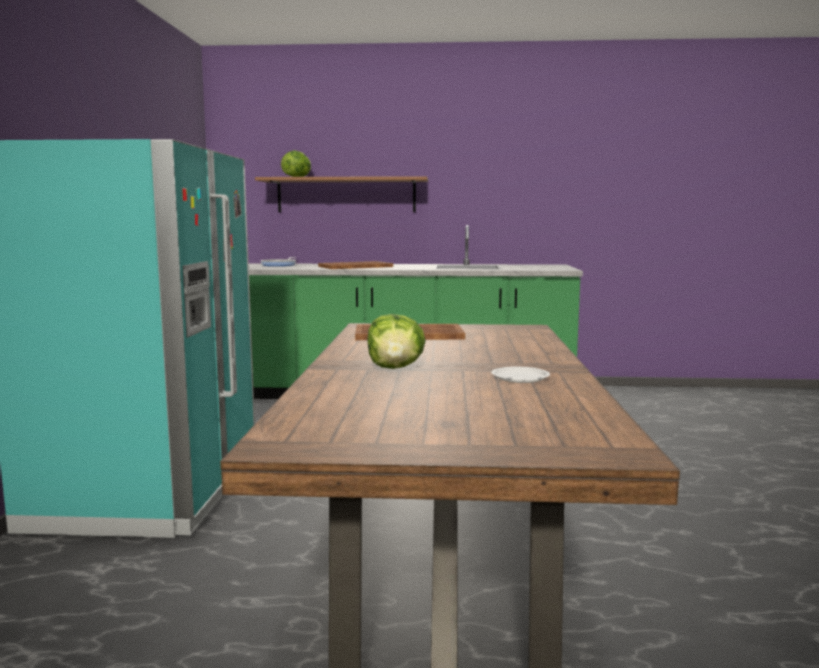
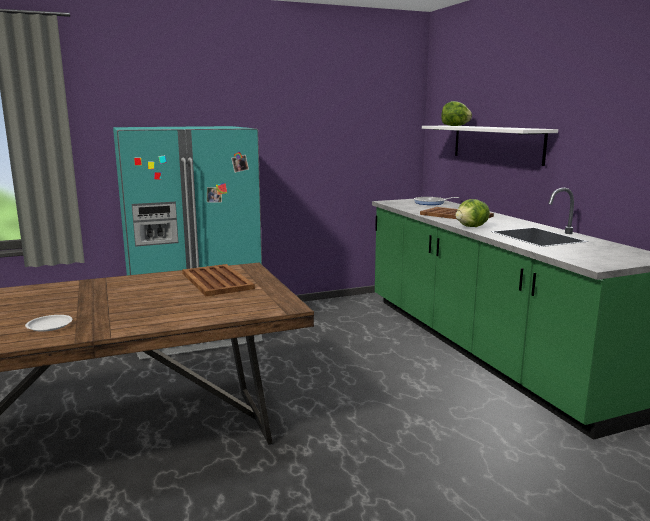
camera: 65 degrees right, 5 degrees up
(346, 195) = (496, 143): brown shelf -> white shelf
(395, 368) = (82, 295): lettuce -> lettuce (472, 227)

